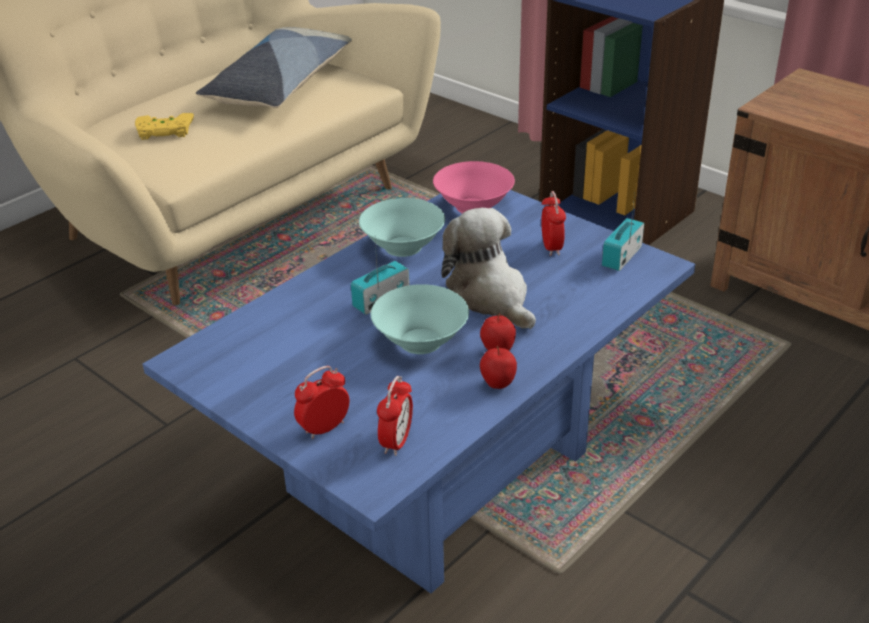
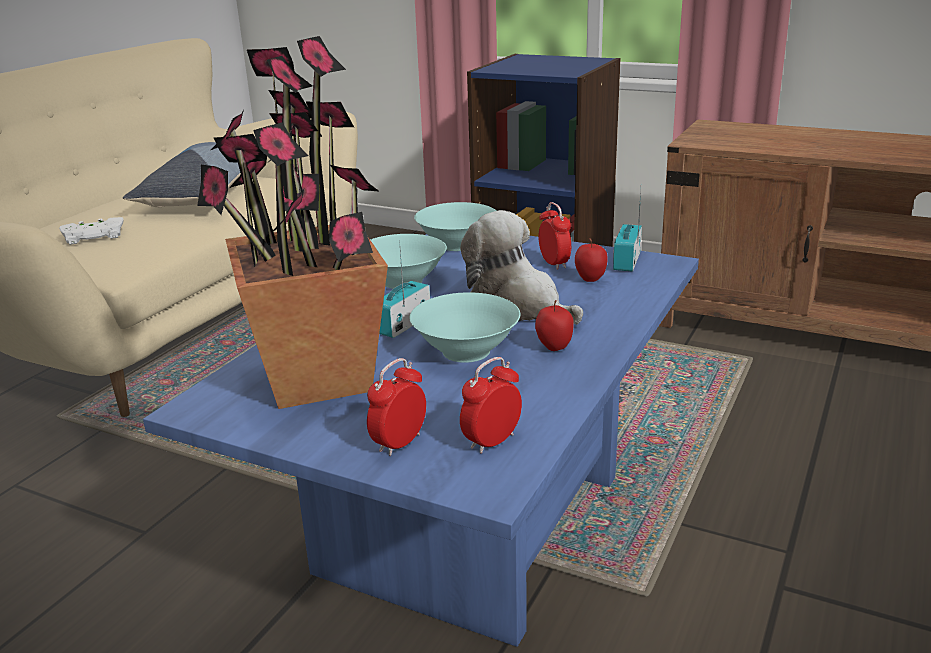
camera: 15 degrees left, 10 degrees down
(164, 131) = (93, 236): yellow game controller -> white game controller
(286, 349) = (316, 379): none -> potted plant
(396, 442) = (492, 442): alarm clock -> alarm clock turned 135 degrees counterclockwise
(474, 206) = (457, 244): pink bowl -> turquoise bowl
(497, 385) = (573, 375): apple -> apple (590, 280)

